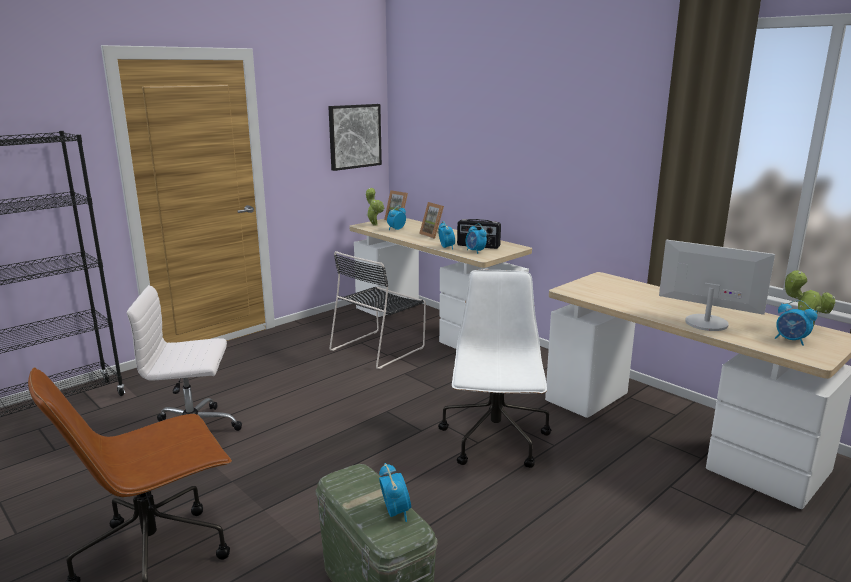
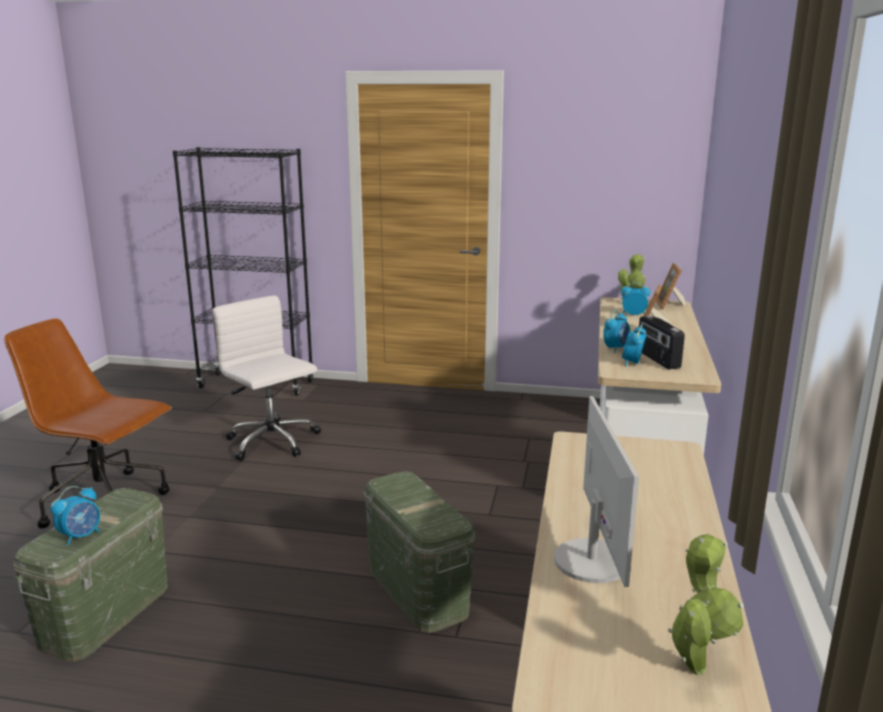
camera: 55 degrees right, 0 degrees up
(354, 136) = (641, 184): picture -> none
(379, 348) = (532, 451): black chair -> none
(495, 441) = (418, 591): white office chair -> green storage box
(791, 340) = (619, 655): alarm clock -> none

